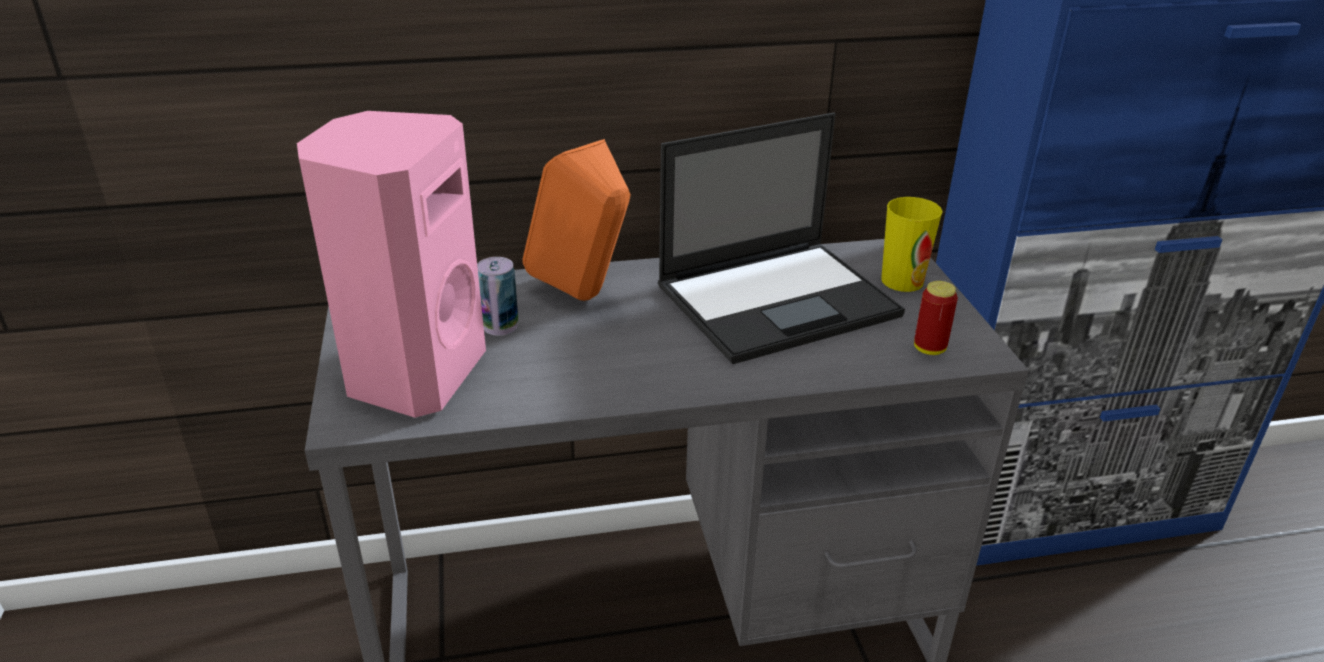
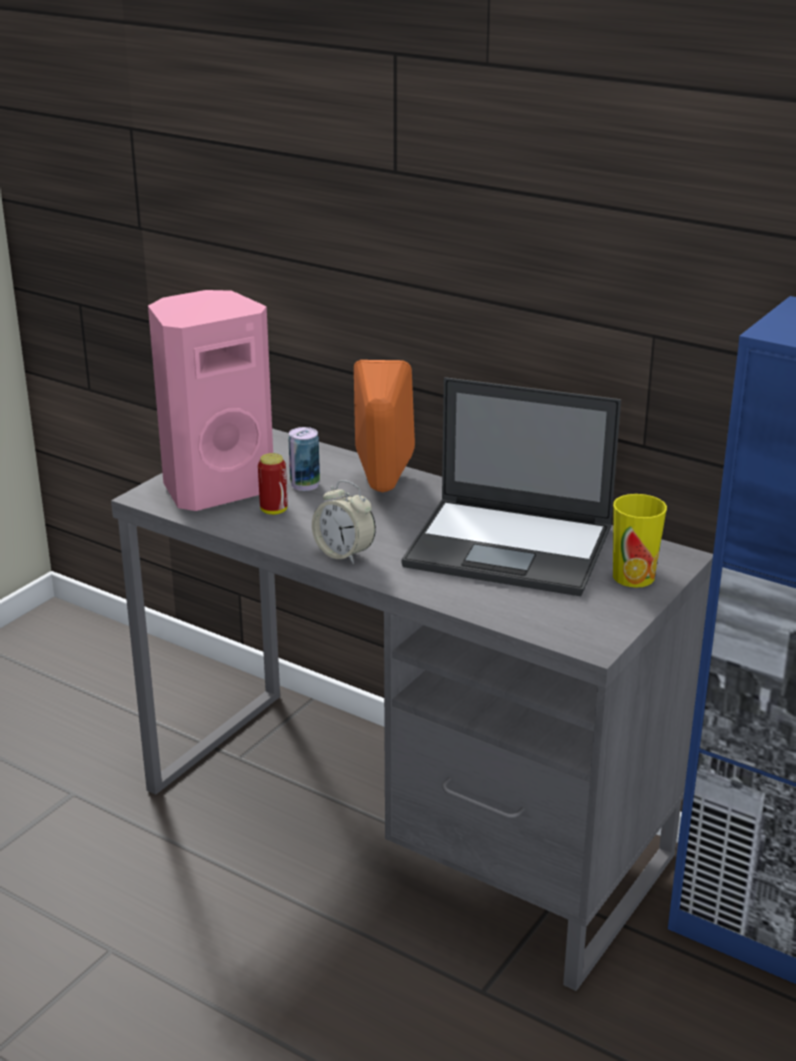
camera: 45 degrees right, 5 degrees down
(661, 379) = (344, 554): none -> alarm clock
(929, 349) = (557, 622): can -> can (274, 511)

